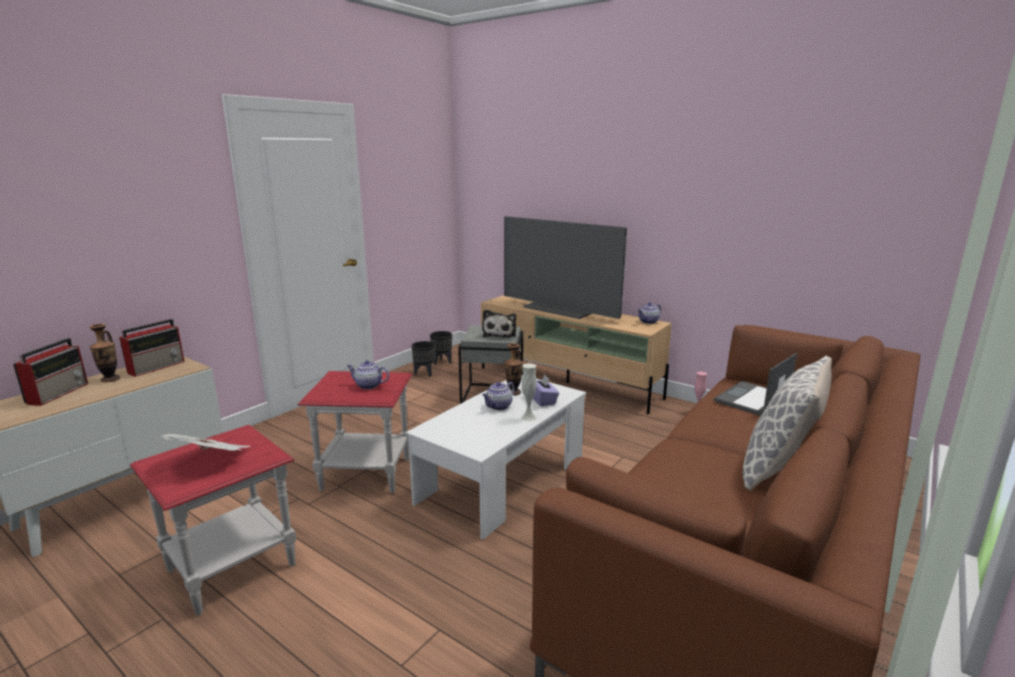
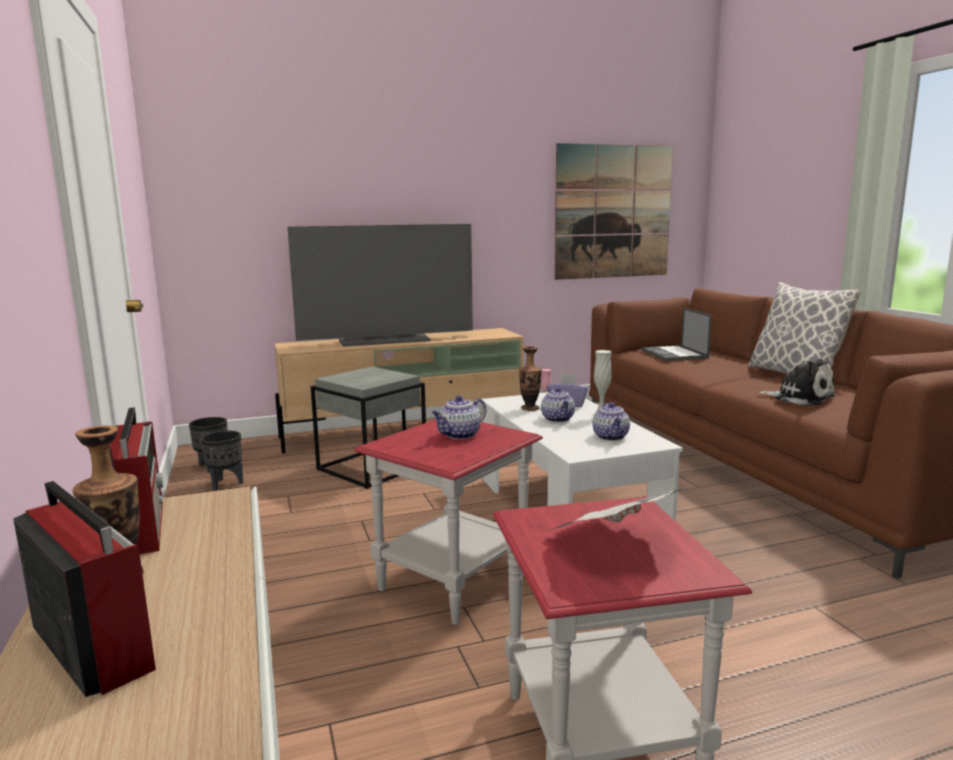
camera: 55 degrees left, 5 degrees down
(500, 334) = (377, 375): plush toy -> plush toy (800, 398)
(648, 322) = (487, 330): teapot -> teapot (611, 437)
(819, 226) = (613, 212): none -> picture

